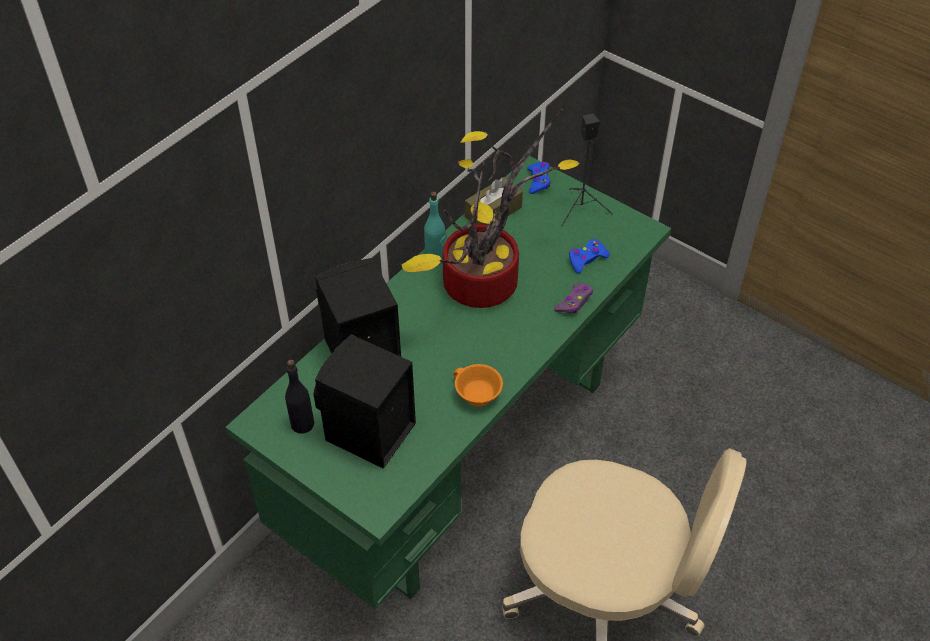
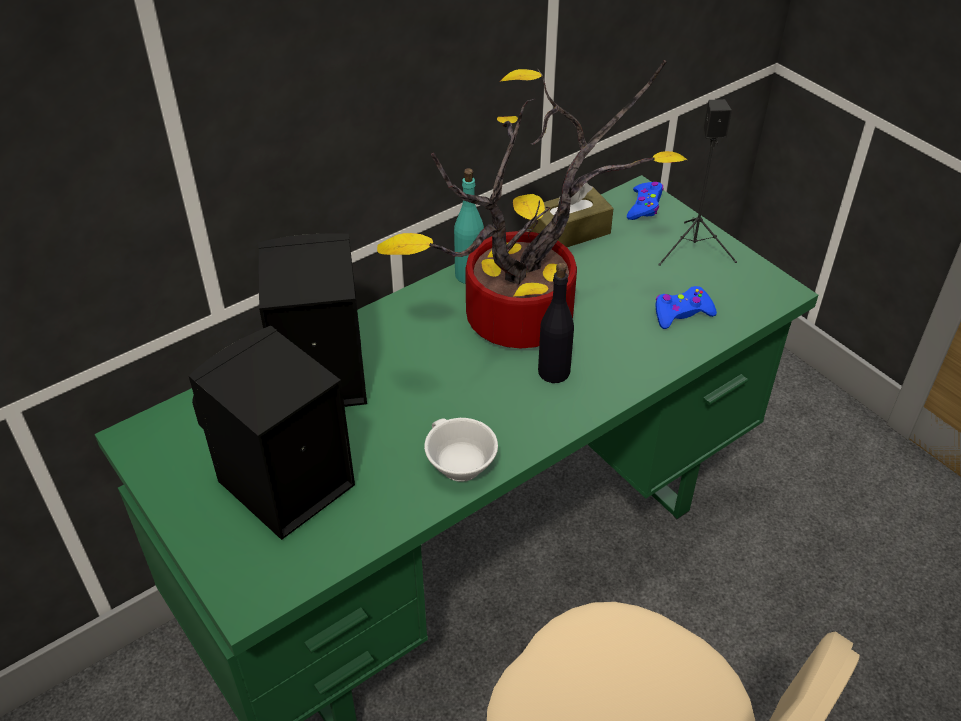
camera: 15 degrees right, 5 degrees down
(302, 424) = (197, 452): black bottle -> black bottle (553, 371)
(476, 395) = (457, 464): orange cup -> white cup
(574, 302) = (645, 366): purple game controller -> none

